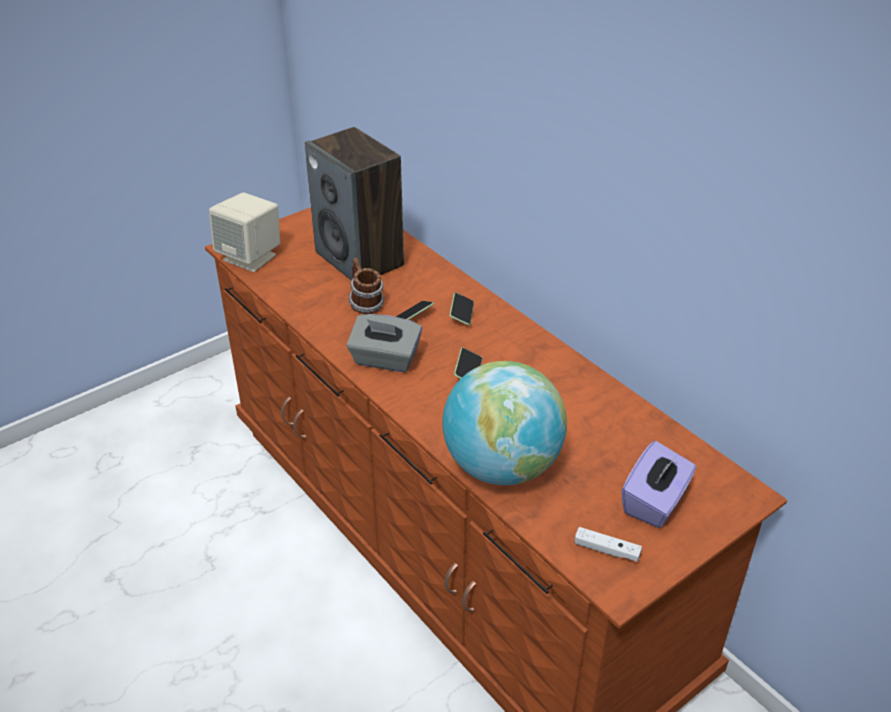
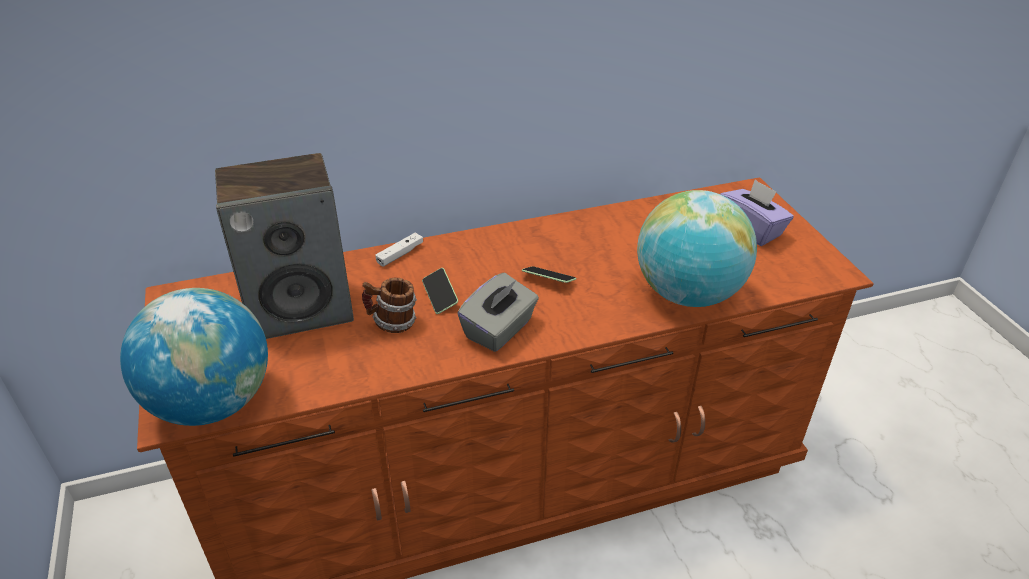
camera: 70 degrees left, 0 degrees up
(250, 257) = (212, 403): beige speaker -> globe
(461, 314) = (455, 262): phone -> none
(606, 550) = (798, 266): white game controller -> white game controller (400, 254)

